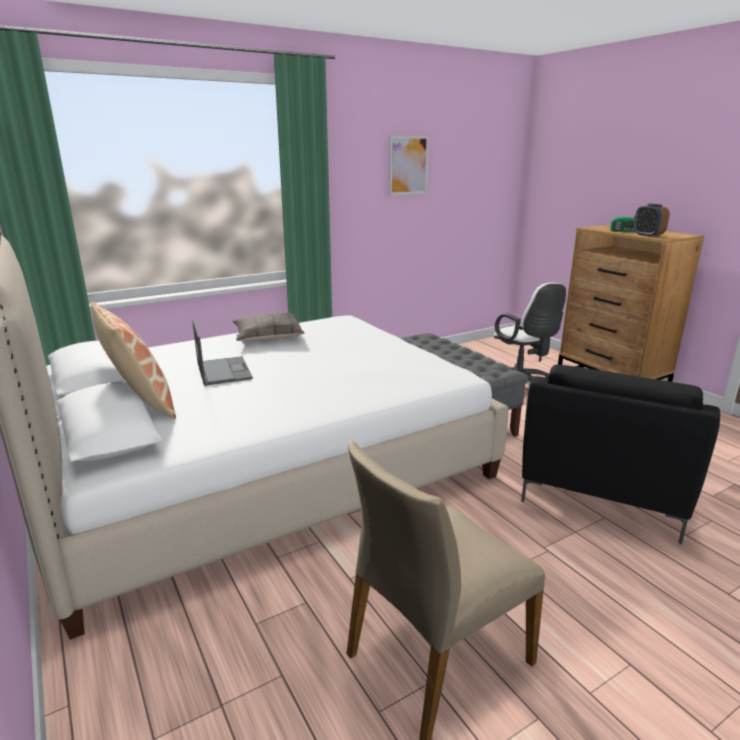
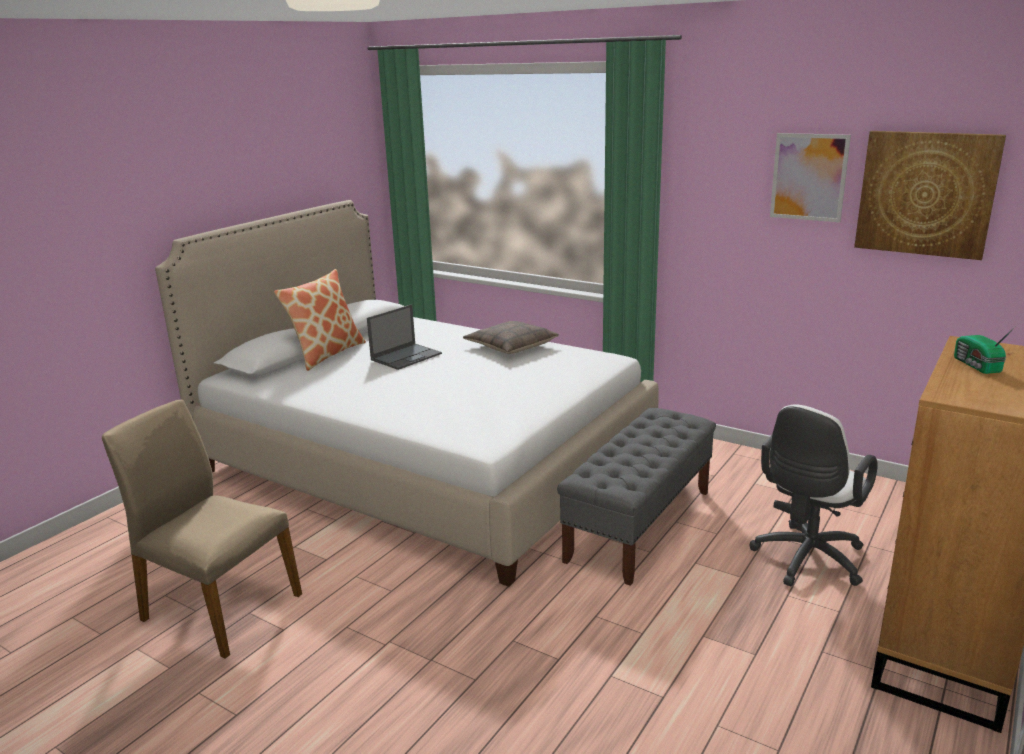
camera: 65 degrees right, 0 degrees up
(462, 170) = (926, 194): none -> picture
(602, 490) = (538, 672): black armchair -> none
(648, 235) = (954, 384): alarm clock -> none

